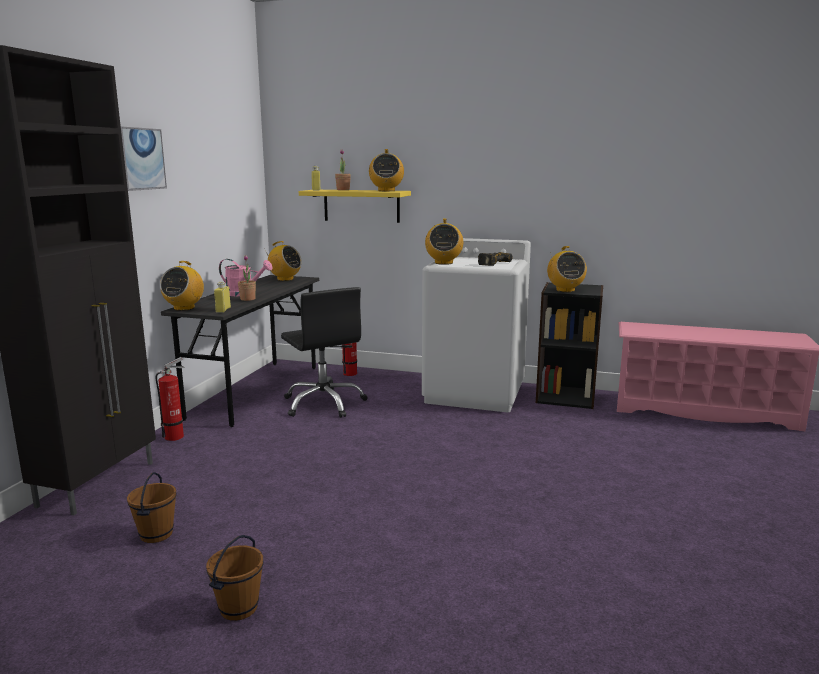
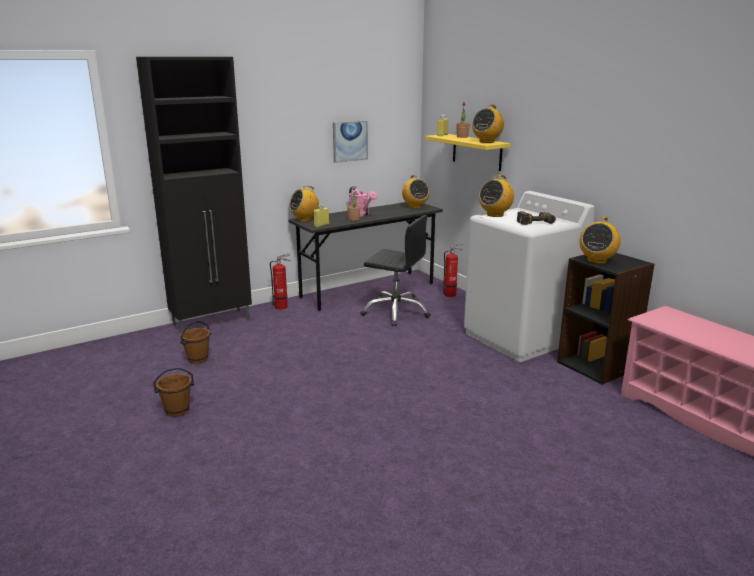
camera: 40 degrees right, 5 degrees up
(141, 159) = (282, 112): picture -> picture (349, 141)
(324, 403) = (396, 312): black office chair -> black office chair turned 75 degrees counterclockwise

